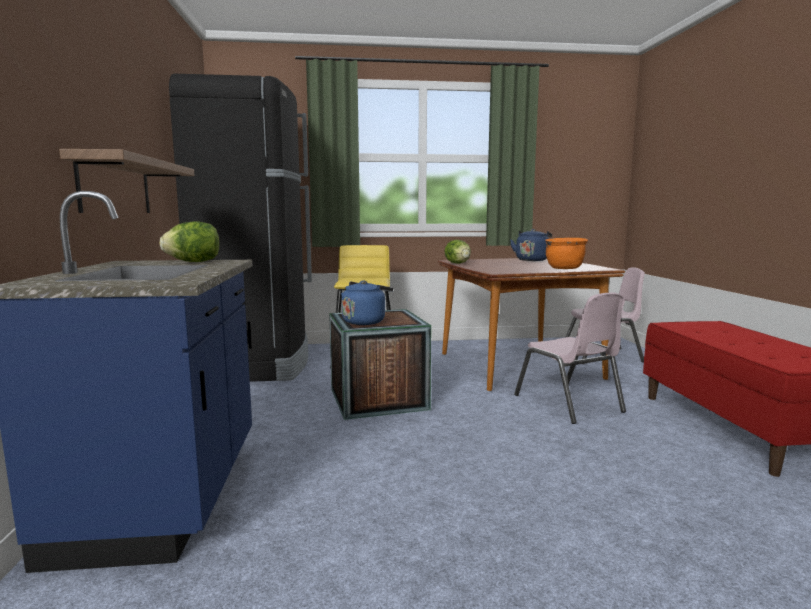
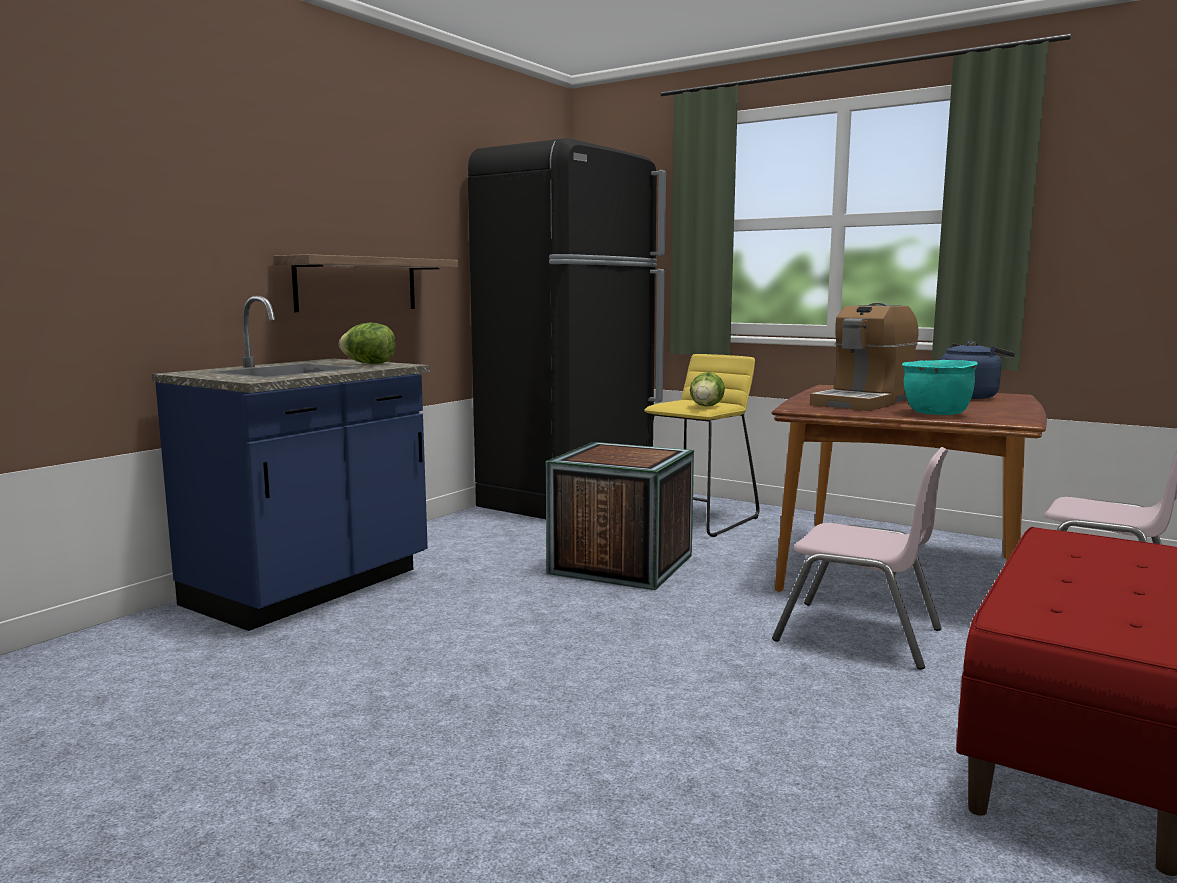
camera: 40 degrees right, 0 degrees up
(365, 321) = (598, 456): blue kettle -> none
(458, 263) = (812, 391): lettuce -> lettuce (706, 406)
(508, 266) = (863, 402): none -> coffee machine
(564, 269) = (936, 414): orange cooking pot -> turquoise cooking pot
(568, 403) = (859, 635): pink chair -> pink chair turned 75 degrees counterclockwise

